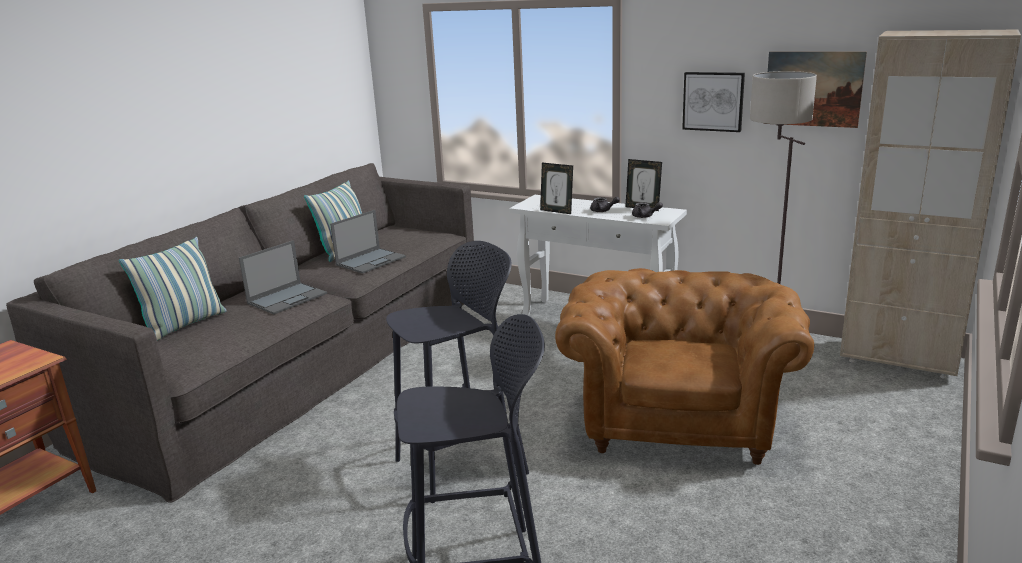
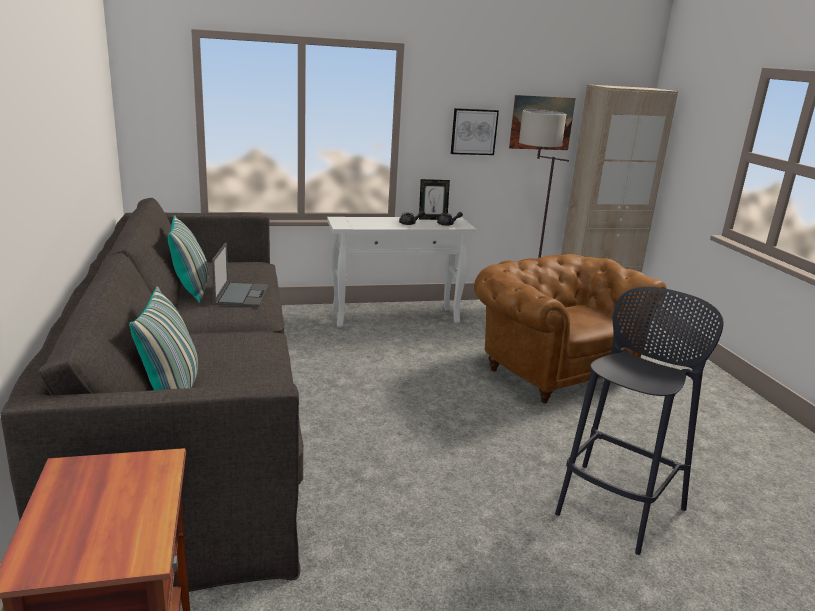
camera: 45 degrees left, 0 degrees up
(288, 298) = (232, 342): laptop -> none
(461, 462) = (475, 442): grey stool -> none
(557, 211) = (377, 227): picture frame -> none

